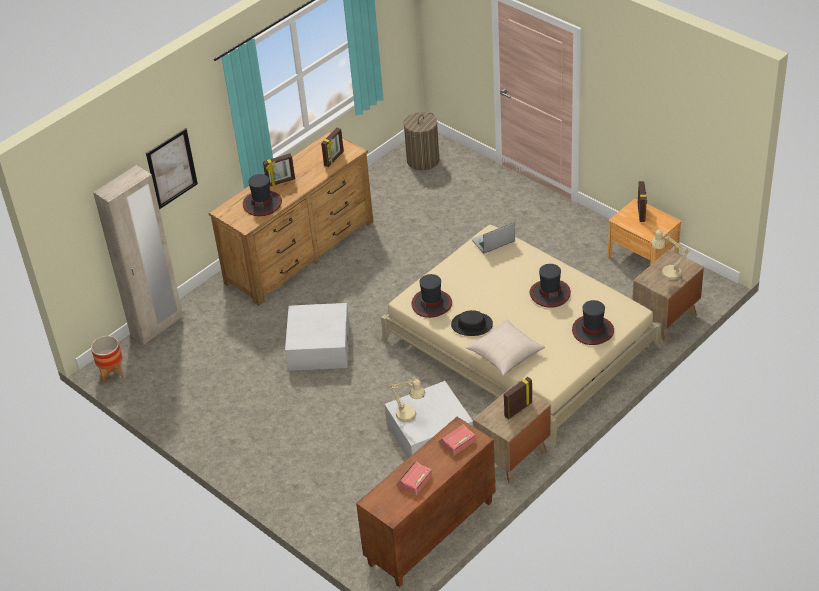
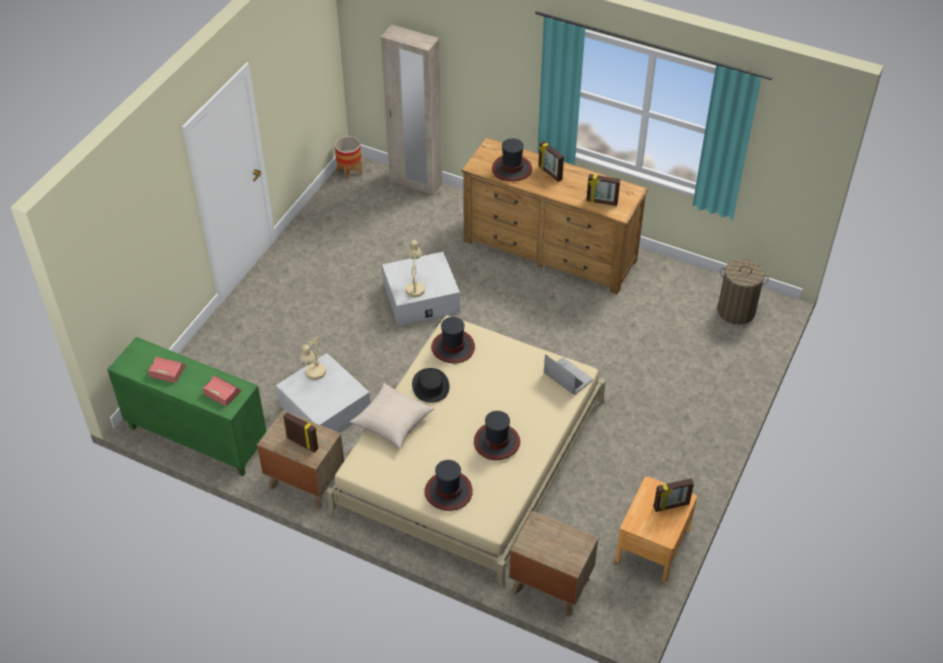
camera: 70 degrees right, 5 degrees up
(171, 168) = (476, 73): picture -> none
(431, 534) = (196, 437): brown cabinet -> green cabinet
(666, 273) = (554, 541): beige table lamp -> beige table lamp (415, 287)

